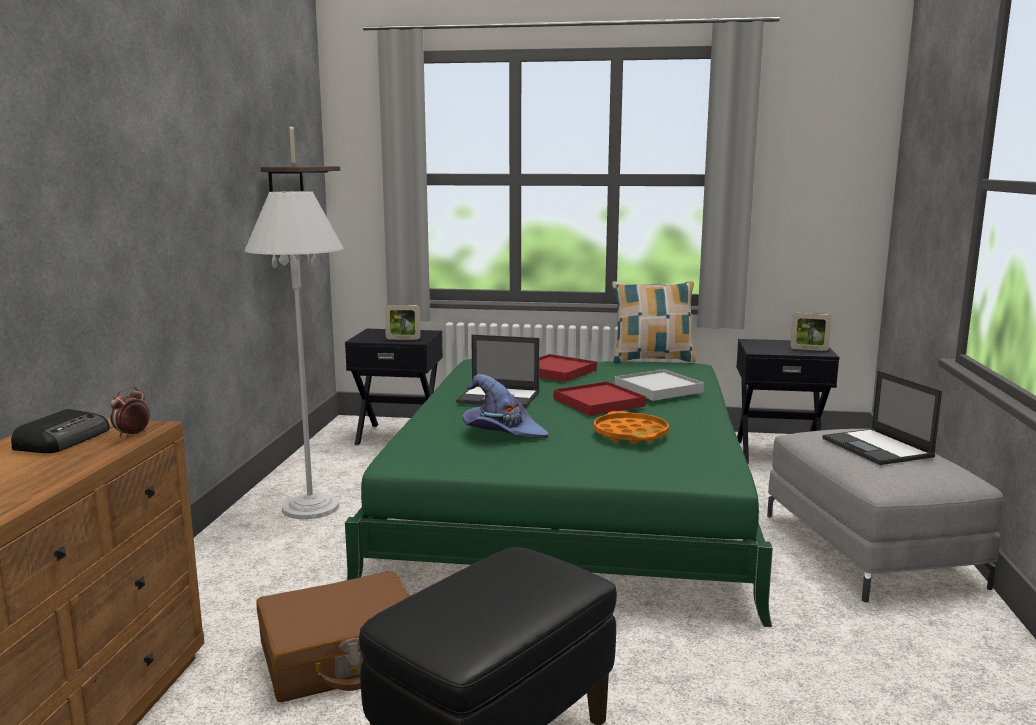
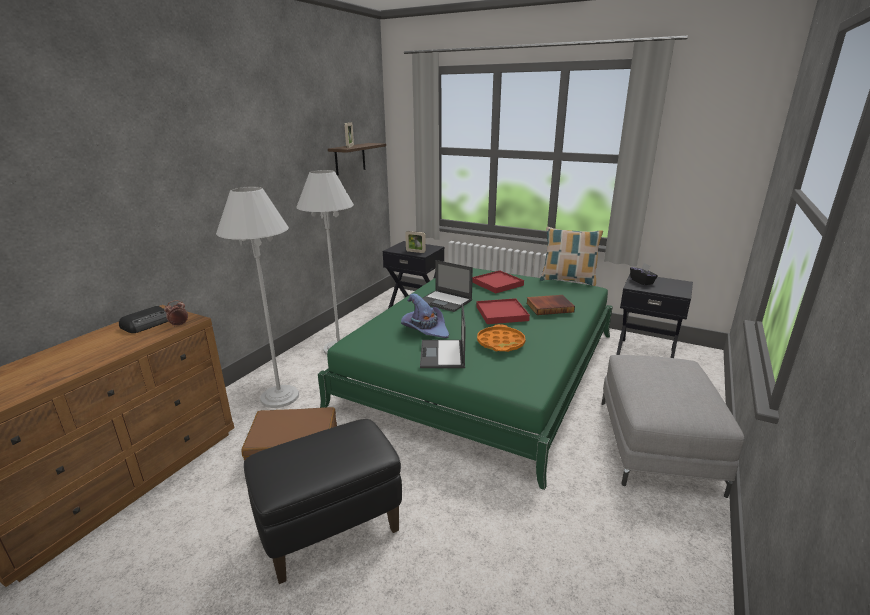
camera: 20 degrees right, 10 degrees up
(252, 588) = (279, 397): none -> white floor lamp
(658, 389) = (549, 307): white tray -> book
(763, 346) = (642, 281): none -> black tissue box
(809, 349) = (673, 289): picture frame -> none
(878, 448) = (669, 380): laptop -> laptop (442, 354)

